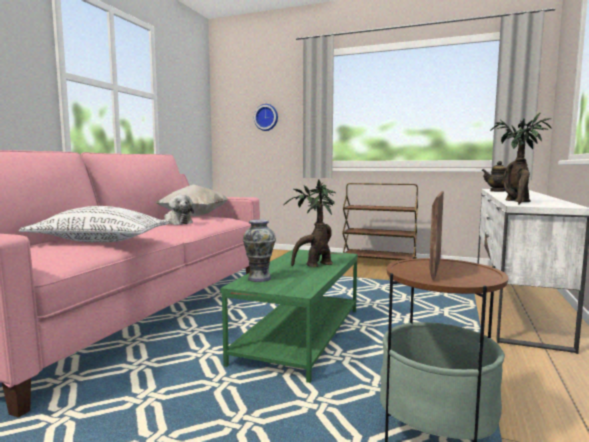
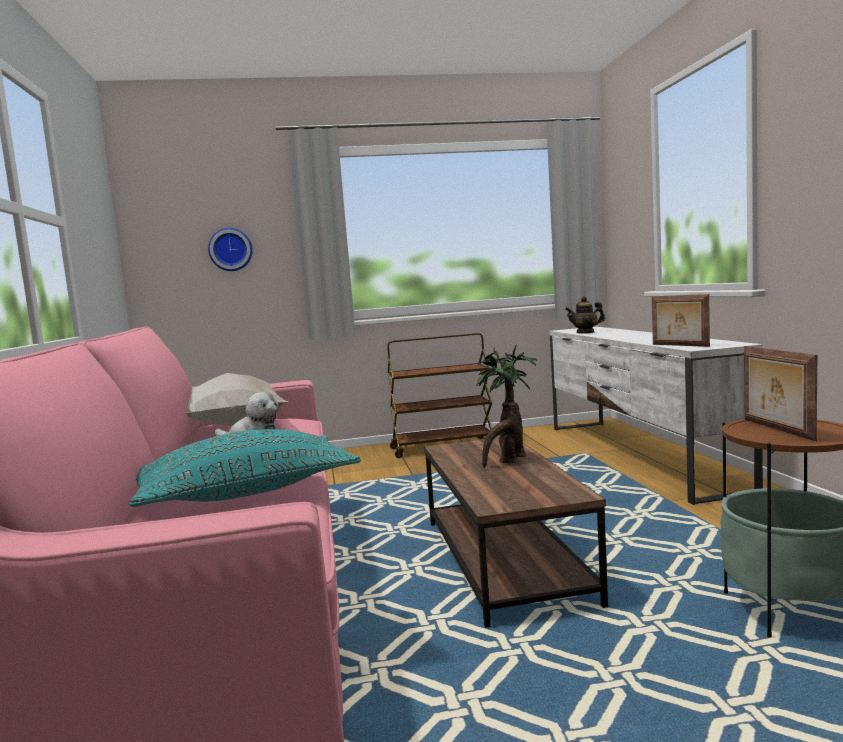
camera: 30 degrees left, 0 degrees up
(100, 241) = (247, 492): white pillow -> turquoise pillow
(259, 278) = (490, 492): vase -> none
(299, 335) = (503, 559): green coffee table -> brown coffee table
(517, 202) = (679, 345): potted plant -> picture frame

